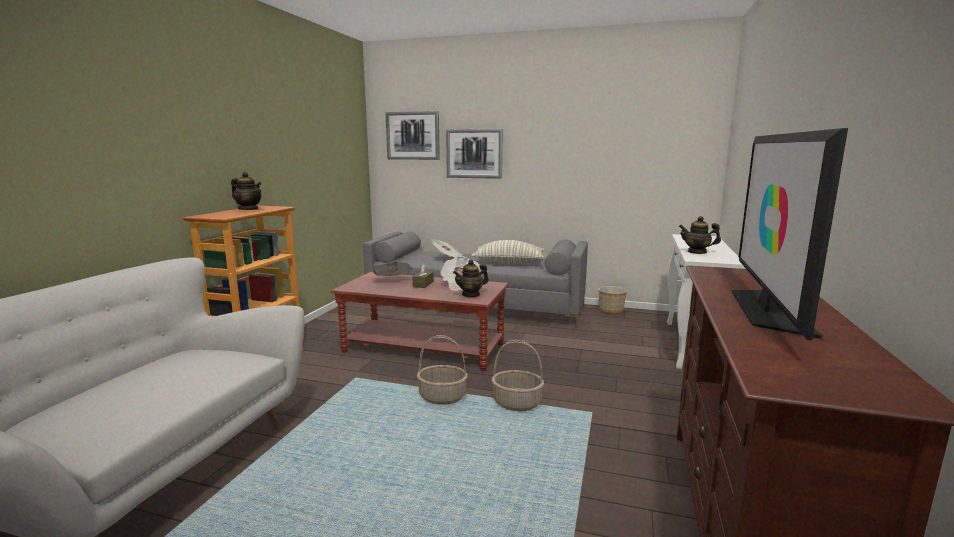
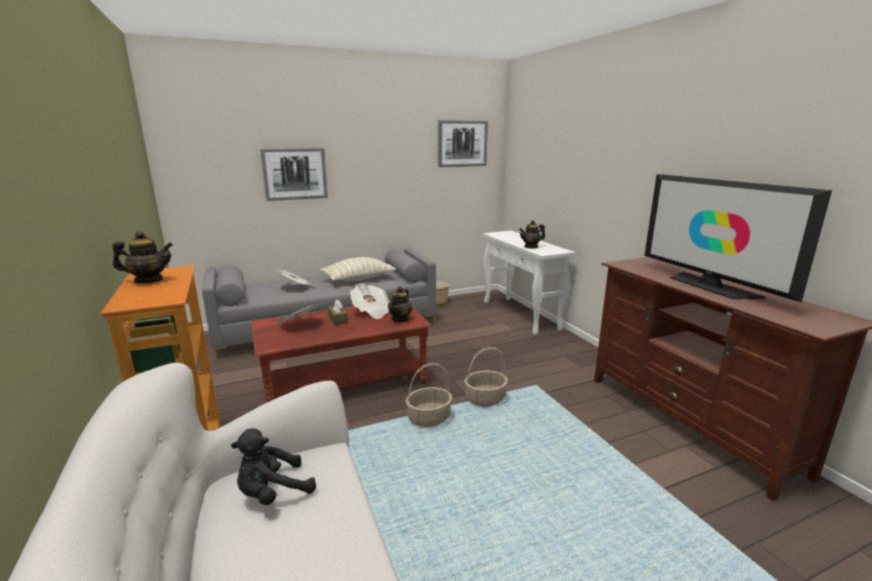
camera: 40 degrees left, 5 degrees up
(192, 365) = (273, 493): none -> black plush toy
(413, 135) = (216, 155): picture -> picture (462, 143)

